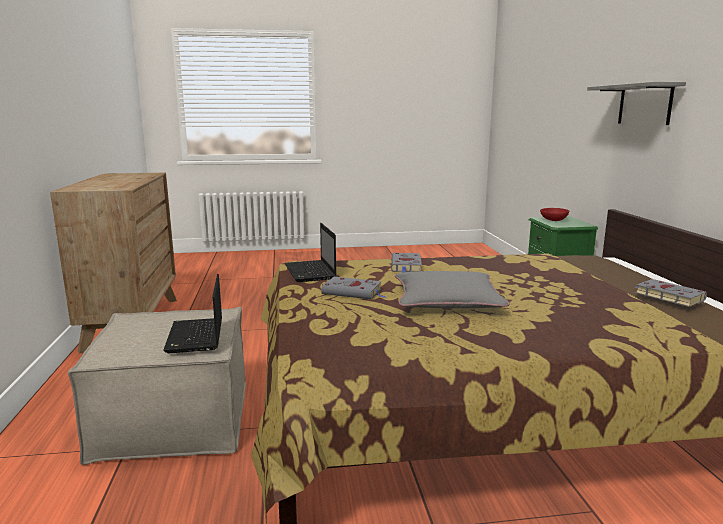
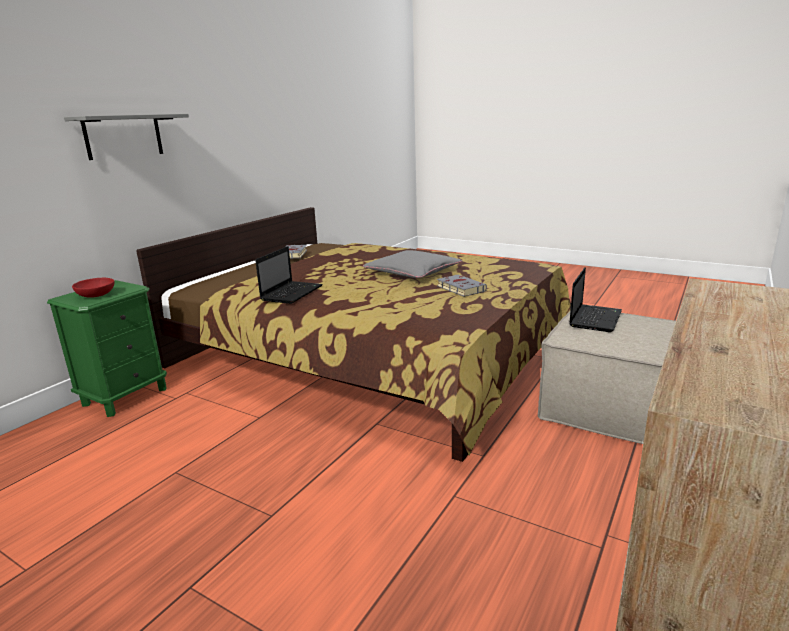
camera: 140 degrees left, 5 degrees up
(310, 272) = (463, 314): laptop -> laptop (292, 293)
(406, 266) = (368, 301): grey book -> none

